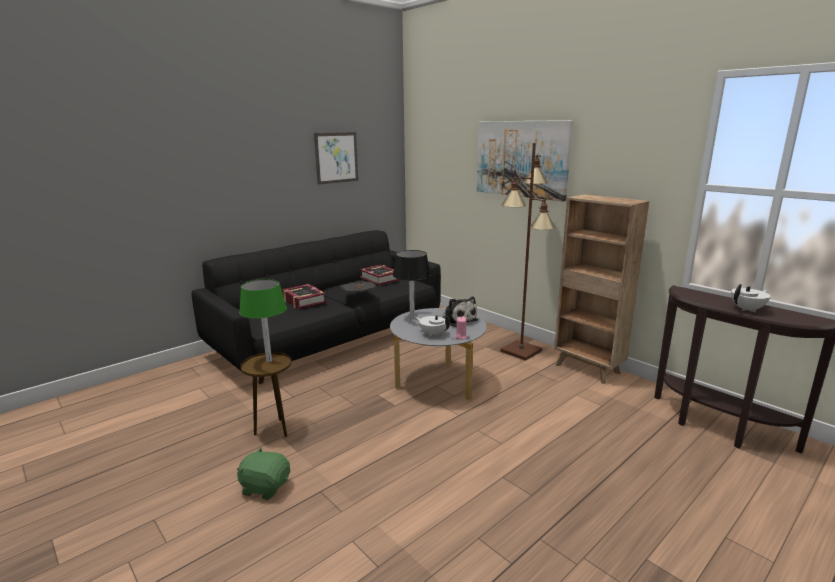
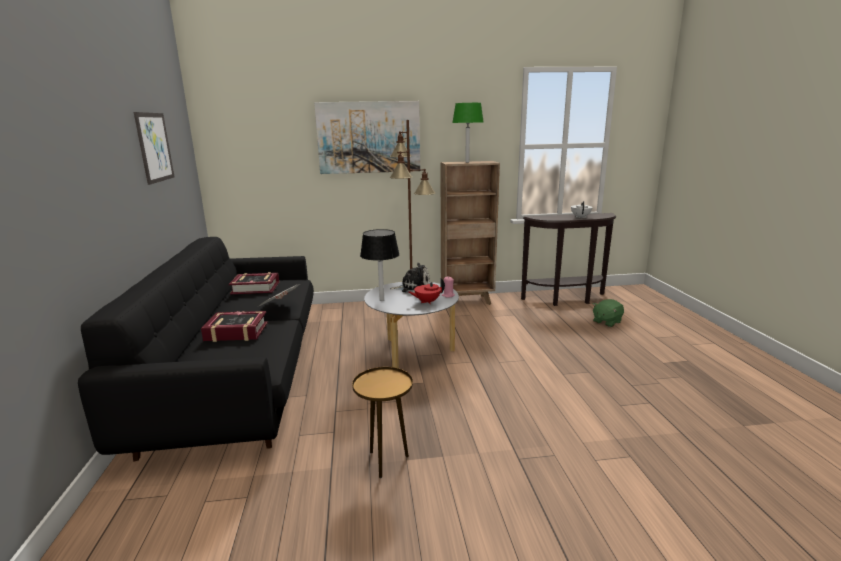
camera: 55 degrees left, 0 degrees up
(265, 487) = (485, 491): green plush toy -> green plush toy (606, 322)
(269, 360) = (373, 381): green table lamp -> green table lamp (467, 162)
(432, 334) = (427, 302): white teapot -> red teapot

